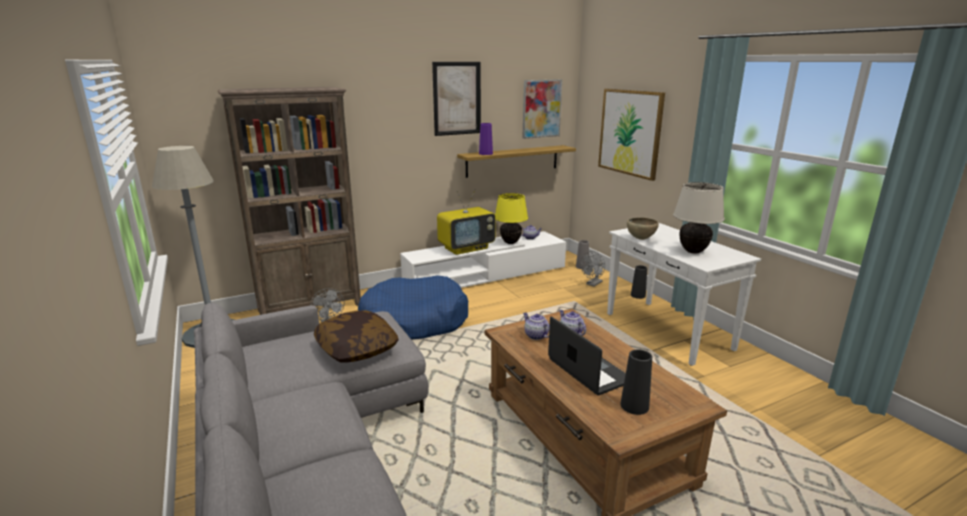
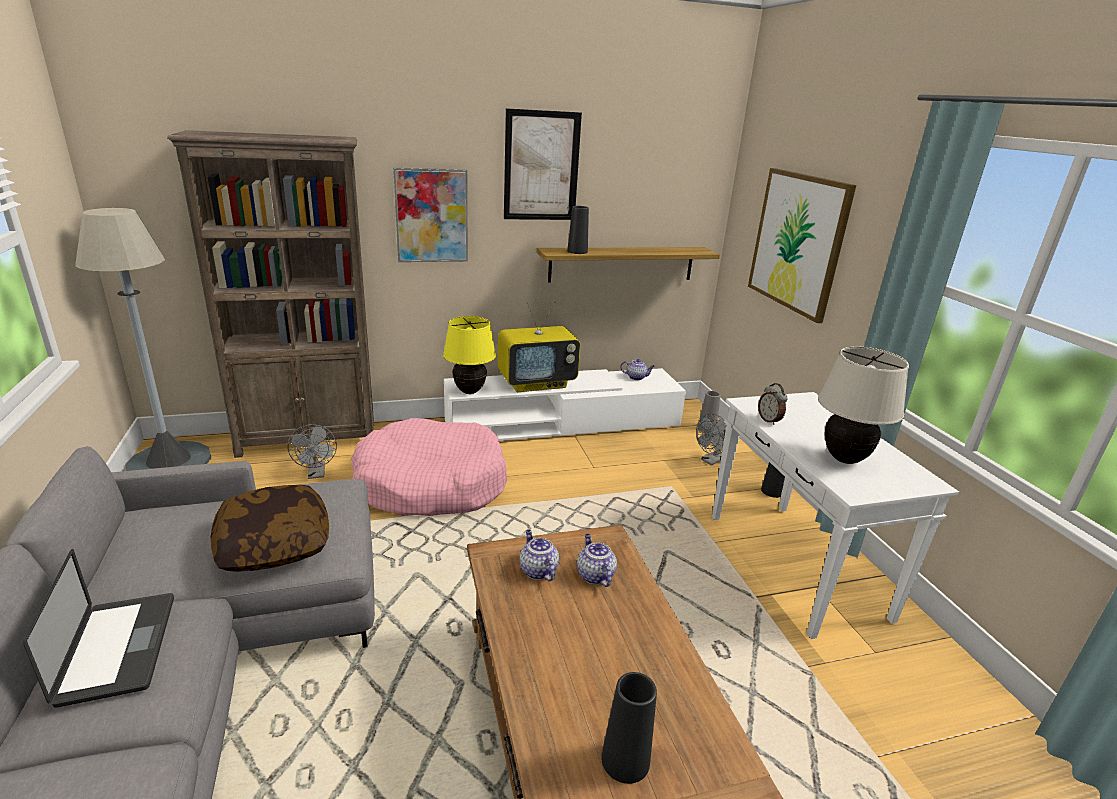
camera: 10 degrees right, 5 degrees up
(414, 321) = (431, 484): blue dog bed -> pink dog bed
(485, 153) = (577, 251): purple vase -> black vase
(510, 242) = (603, 382): yellow table lamp -> yellow table lamp (470, 391)
(541, 108) = (674, 190): picture -> picture (431, 216)
(589, 370) = (585, 661): laptop -> laptop (118, 648)
(641, 239) = (769, 420): brown bowl -> alarm clock

